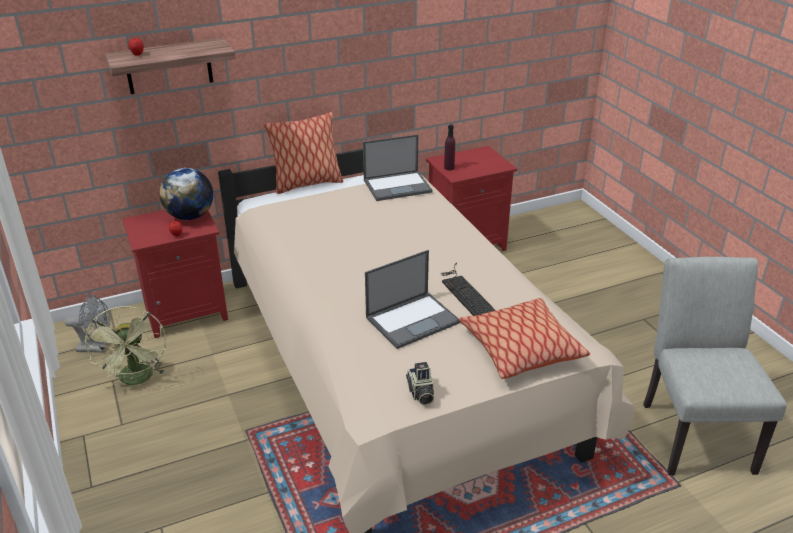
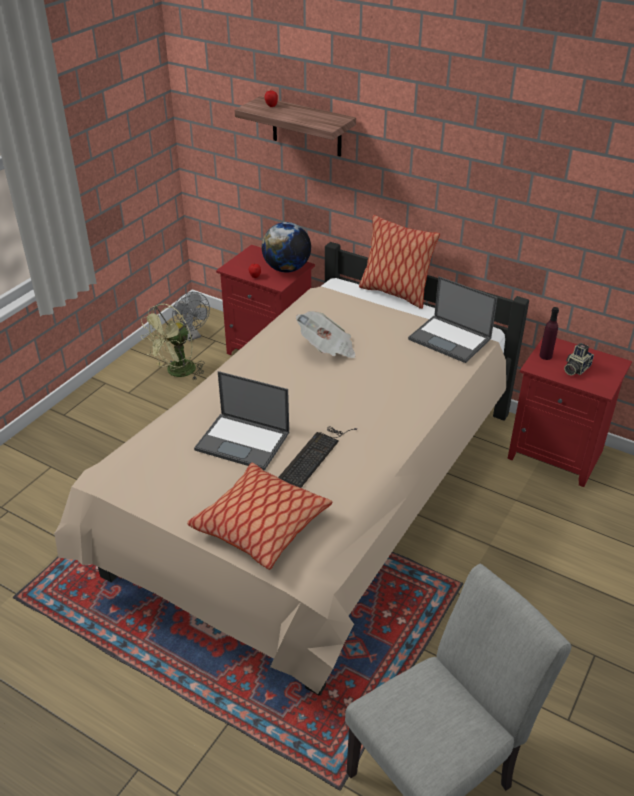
camera: 55 degrees right, 5 degrees up
(342, 237) = (327, 349): none -> newspaper
(420, 393) = (146, 489): camera -> camera (575, 369)

